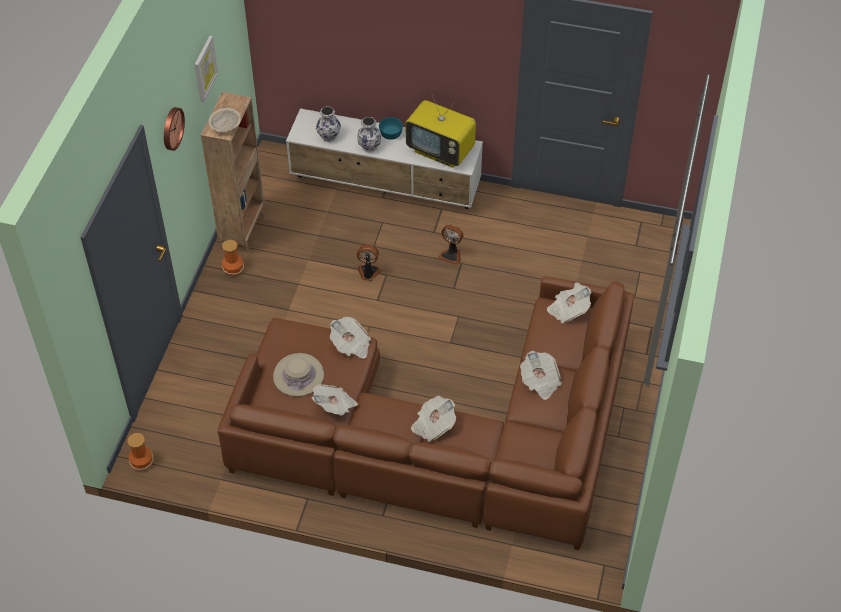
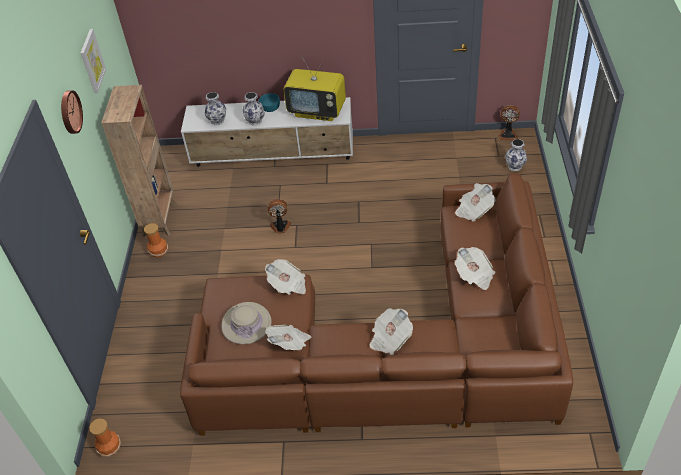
camera: 10 degrees left, 5 degrees down
(225, 126) = (123, 111): beige bowl -> none
(451, 255) = (347, 197): fan -> fan (508, 134)
(649, 263) = (515, 166): none -> vase

